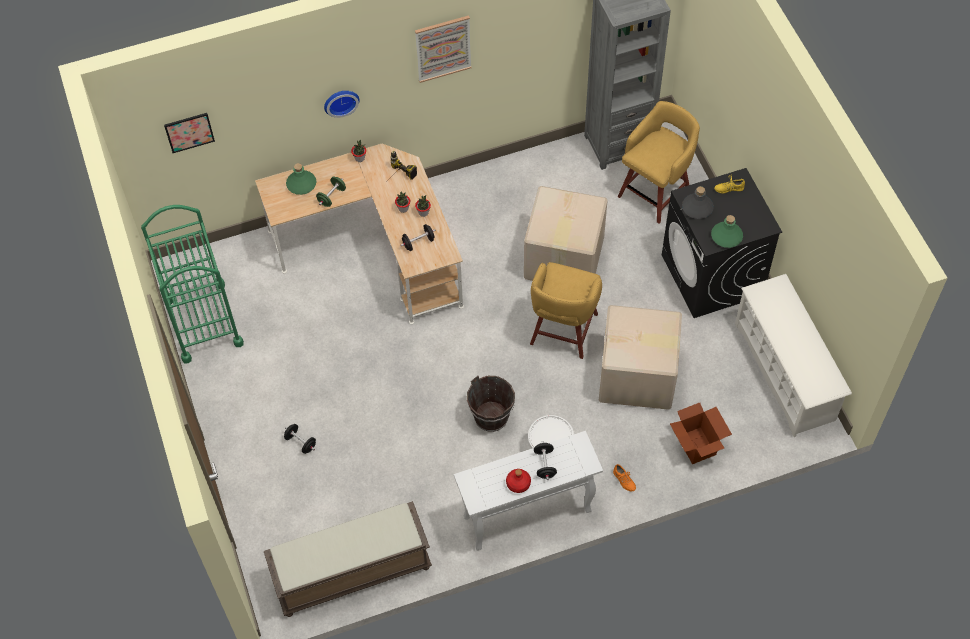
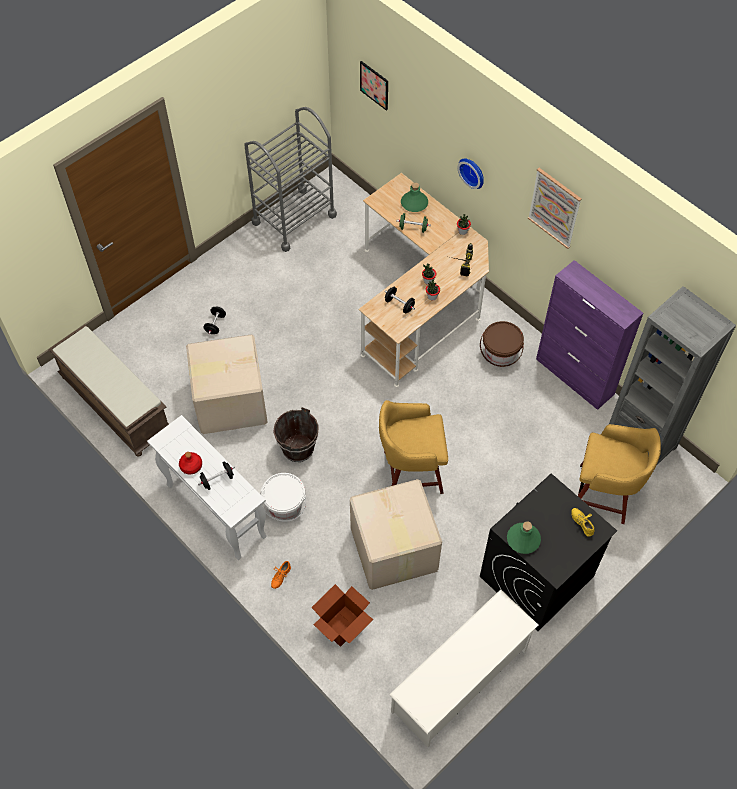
camera: 65 degrees right, 0 degrees up
(203, 322) = (294, 219): green cart -> grey cart
(471, 208) = (500, 354): none -> brown bucket
(526, 162) = (575, 377): none -> purple cabinet
(562, 259) = (487, 444): cardboard box -> cardboard box (229, 401)
(697, 208) = (542, 502): grey bottle -> none

